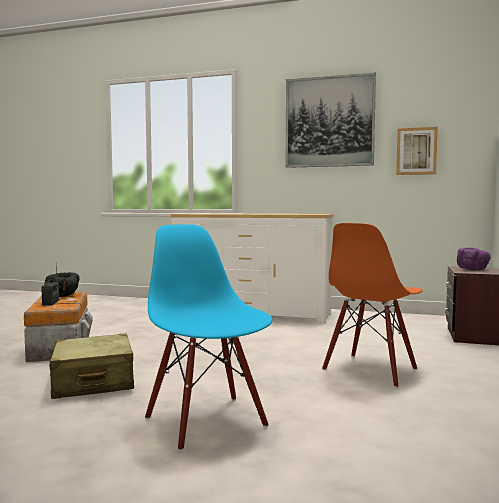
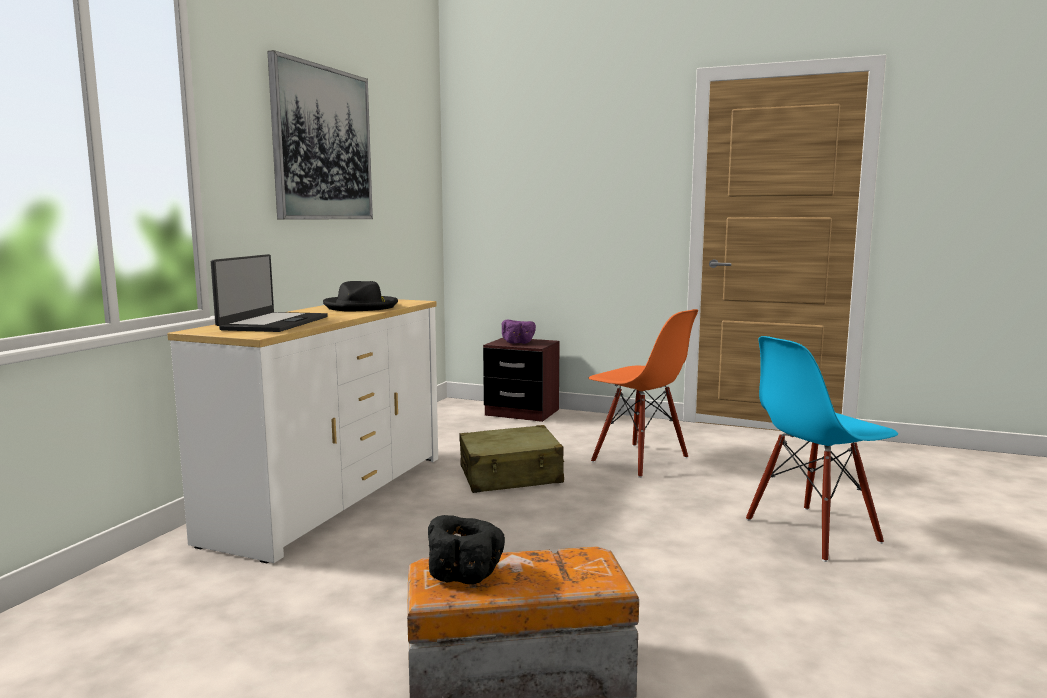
camera: 85 degrees left, 5 degrees up
(51, 302) = (555, 575): radio -> none
(93, 381) = (723, 607): beige suitcase -> beige suitcase (511, 476)
(216, 213) = (273, 323): none -> laptop
(283, 213) = (361, 307): none -> black hat
(416, 151) = (398, 201): picture -> none

